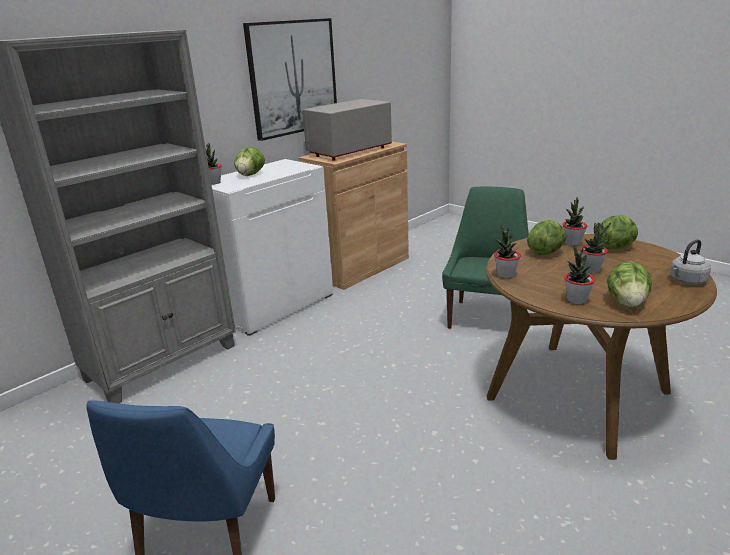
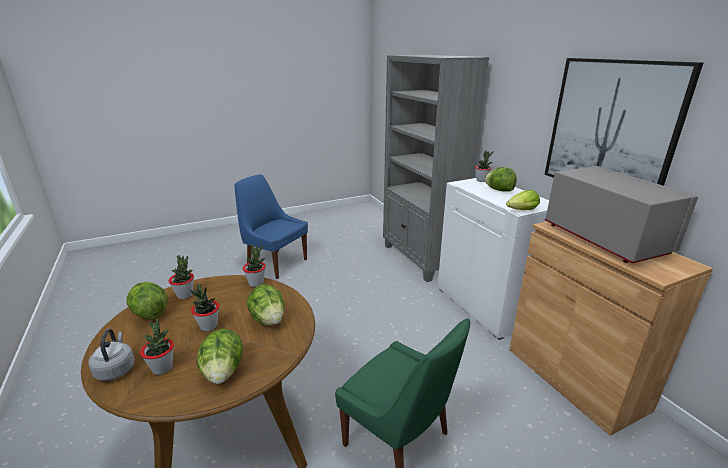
camera: 110 degrees right, 0 degrees up
(308, 166) = (522, 210): none -> lettuce
(572, 243) = (267, 347): potted plant -> potted plant (162, 368)

